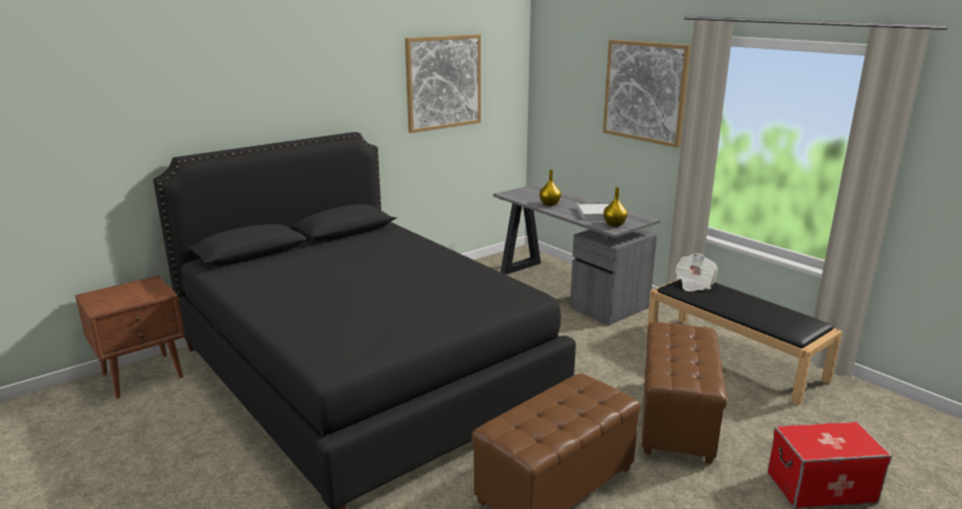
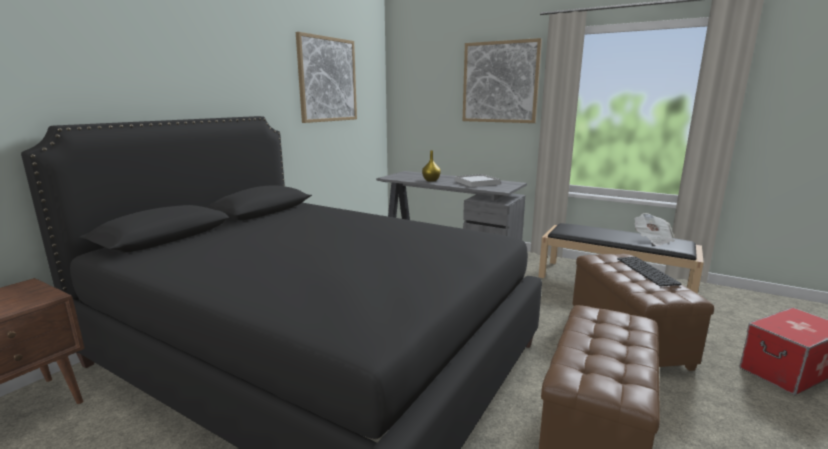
camera: 20 degrees left, 5 degrees down
(614, 224) = (499, 187): yellow vase -> none
(694, 283) = (571, 227): newspaper -> newspaper (652, 239)
(701, 352) = (648, 271): none -> keyboard

